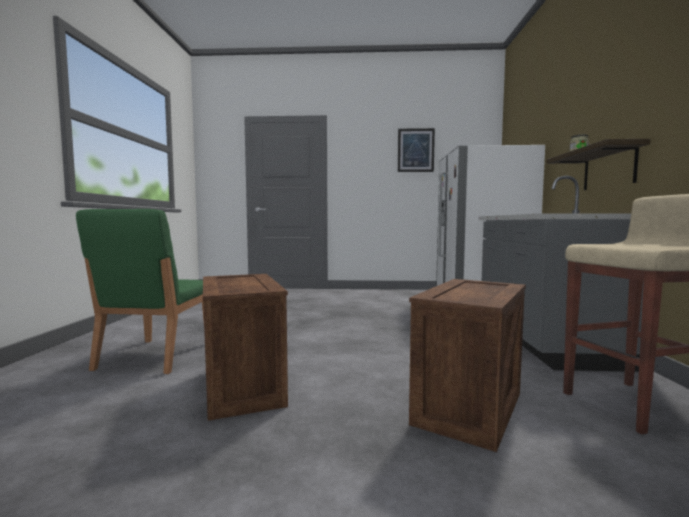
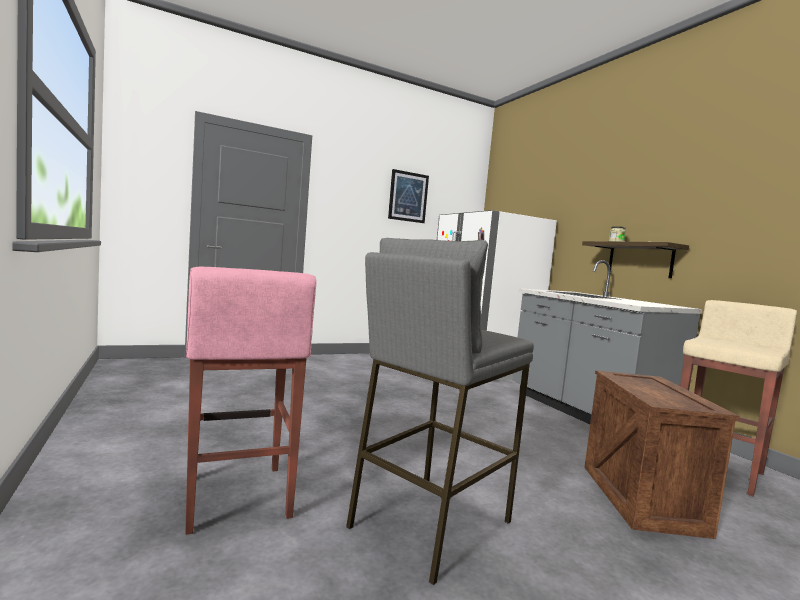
camera: 30 degrees left, 0 degrees up
(155, 356) = (236, 498): green chair -> pink stool
(241, 387) = (429, 523): crate -> grey stool

